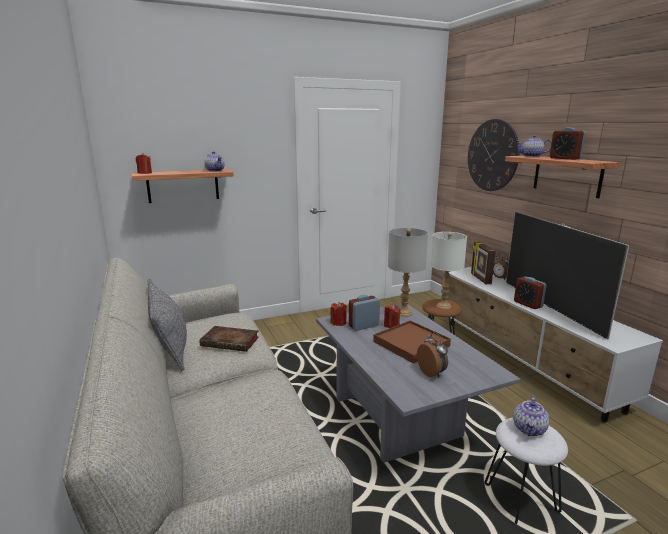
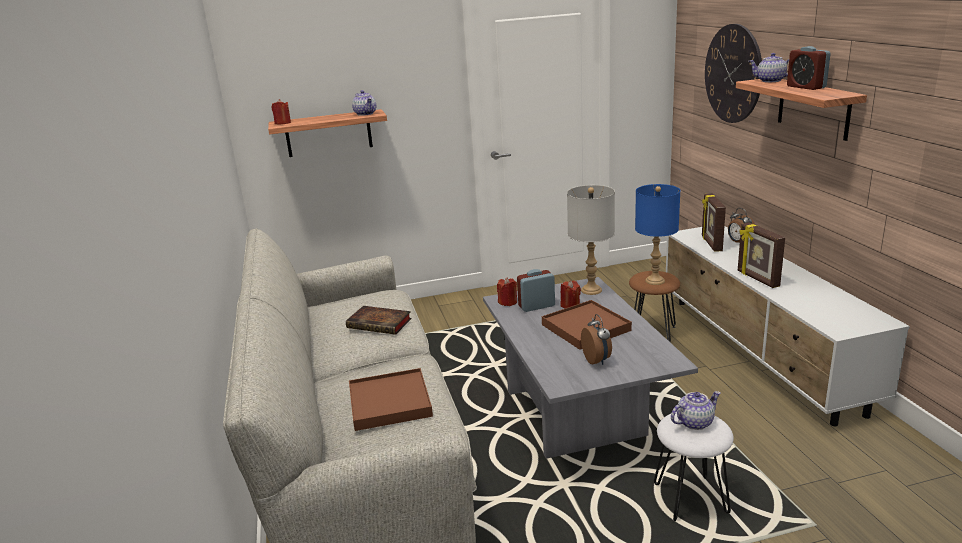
camera: 10 degrees right, 5 degrees up
(169, 346) = (315, 328): grey pillow -> none
(251, 421) = (390, 402): none -> brown tray
(444, 306) = (655, 281): white table lamp -> blue table lamp
(528, 304) = (757, 279): alarm clock -> picture frame
(529, 429) = (694, 422): teapot -> teapot turned 150 degrees counterclockwise
(550, 307) = (785, 282): television -> none

